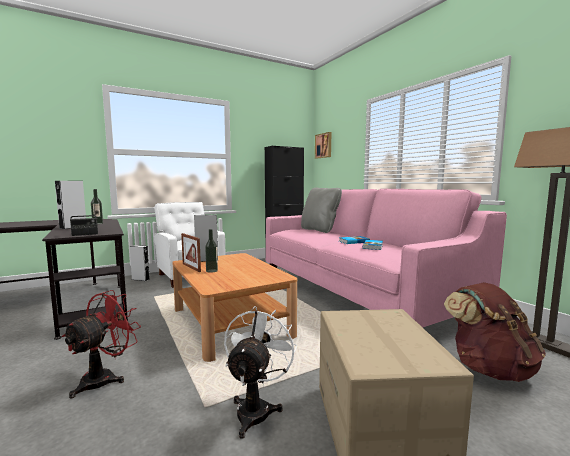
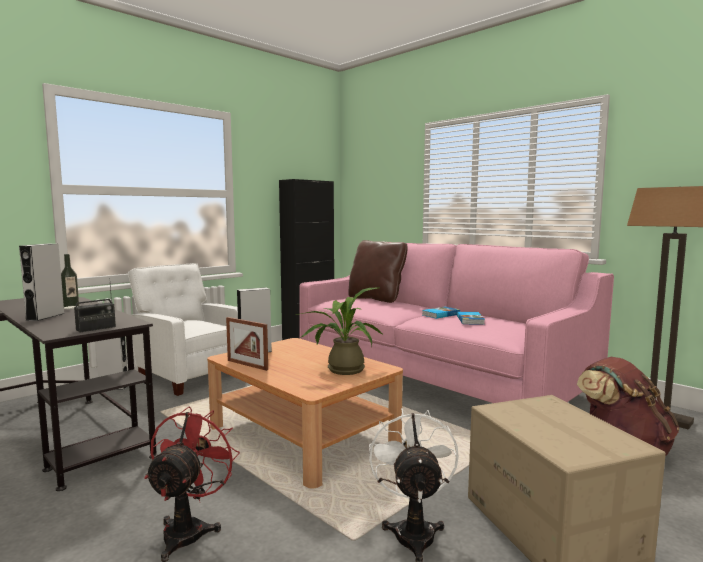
camera: 15 degrees left, 0 degrees up
(211, 271) = (281, 367): bottle -> none
(251, 275) = (341, 369): none -> potted plant
(319, 230) = (376, 298): grey pillow -> brown pillow
(324, 145) = (358, 178): picture -> none

